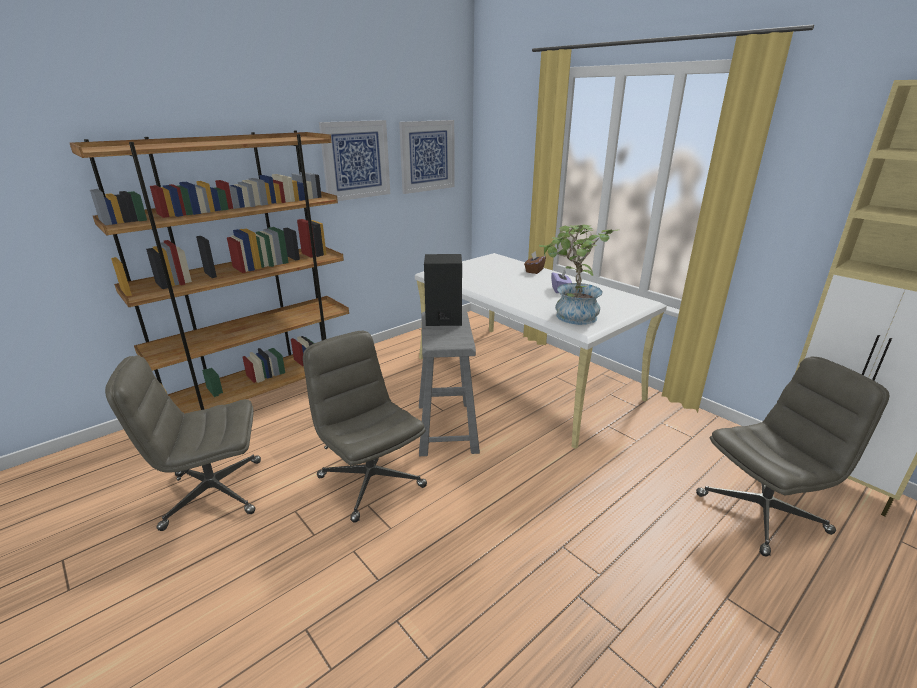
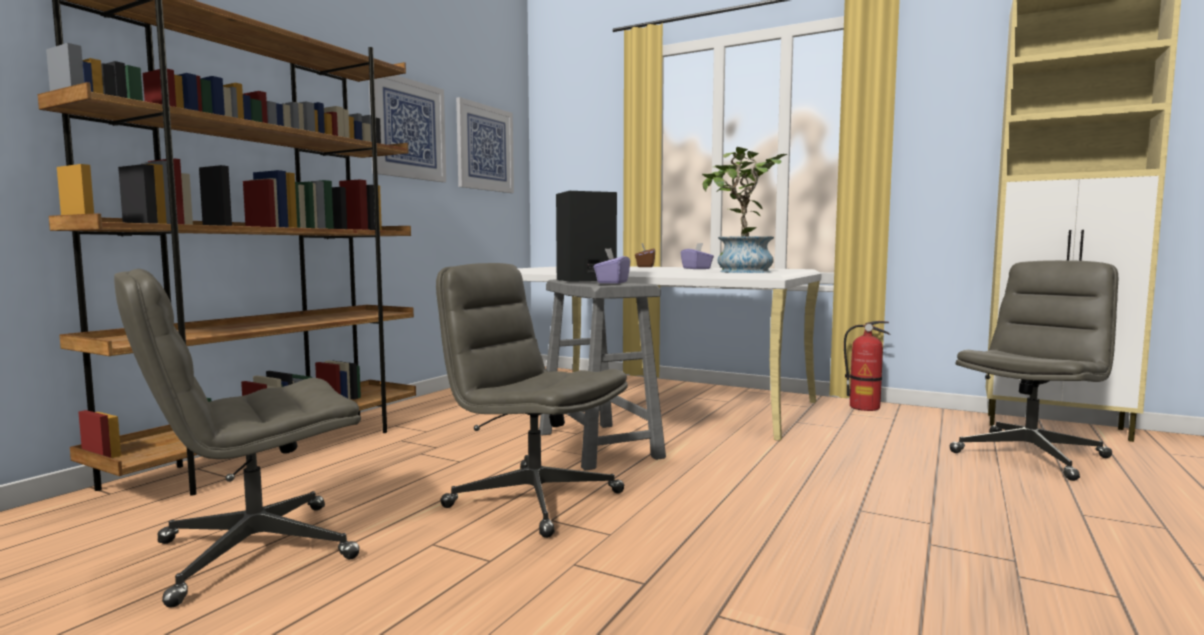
camera: 20 degrees left, 20 degrees down
(449, 335) = (612, 282): none -> purple tissue box
(681, 416) = (864, 407): none -> fire extinguisher

